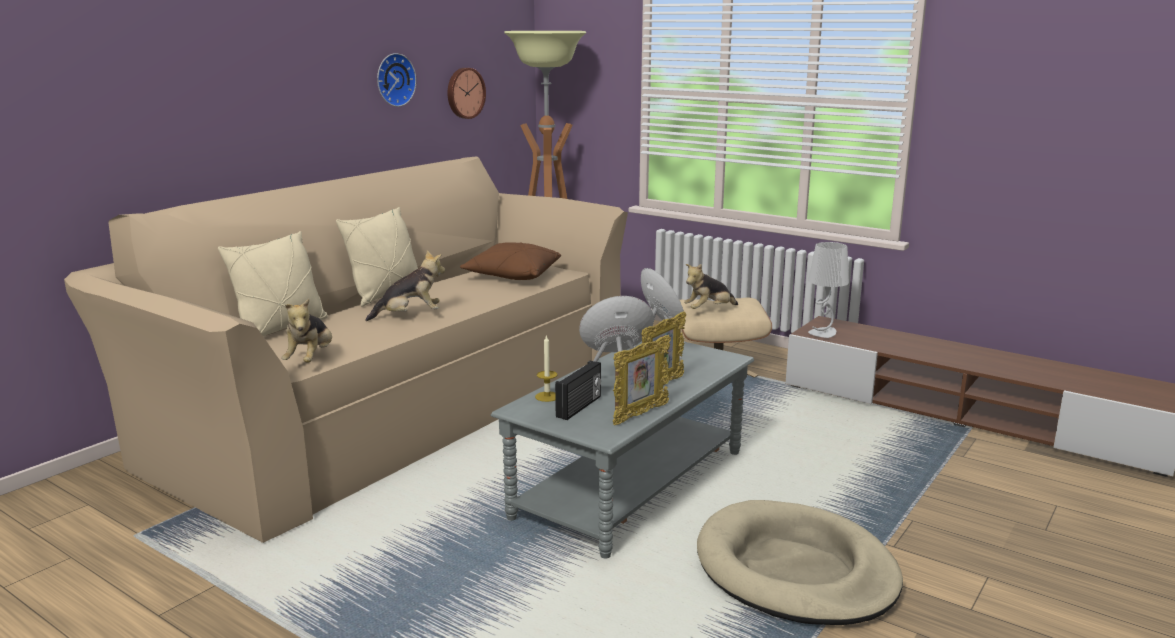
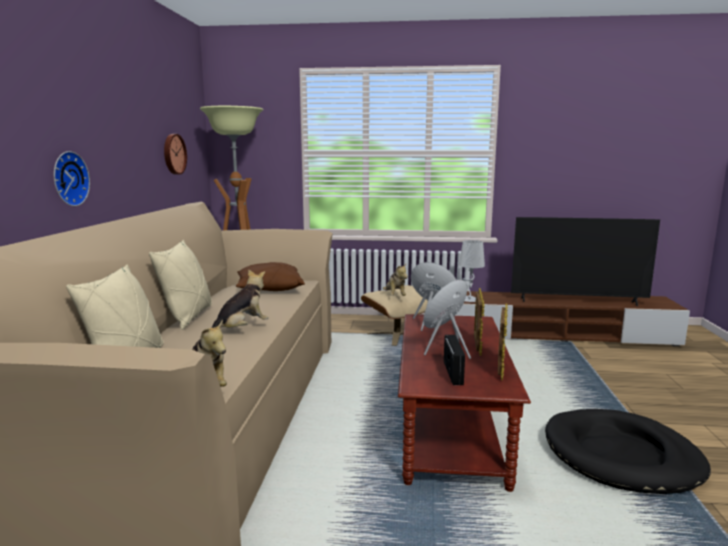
camera: 30 degrees left, 5 degrees down
(394, 80) = (132, 138): wall clock -> wall clock (68, 179)
(547, 396) = (419, 371): candle -> none
(631, 483) = (451, 427): grey coffee table -> brown coffee table
(709, 310) = (395, 296): plush toy -> plush toy turned 45 degrees counterclockwise
(795, 570) = (621, 456): beige dog bed -> black dog bed
(998, 366) = (578, 301): none -> television

